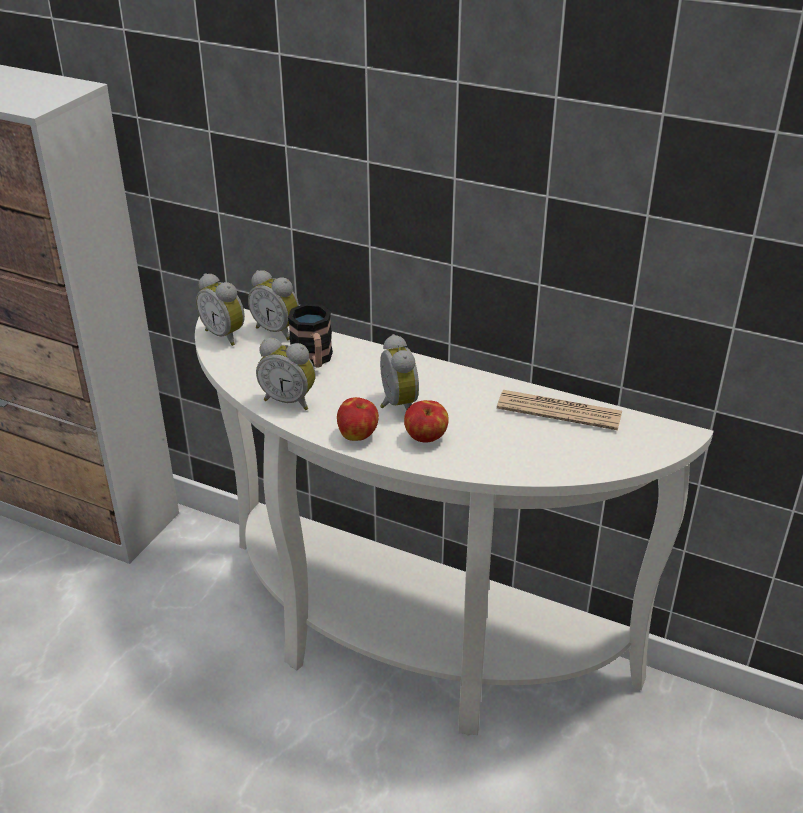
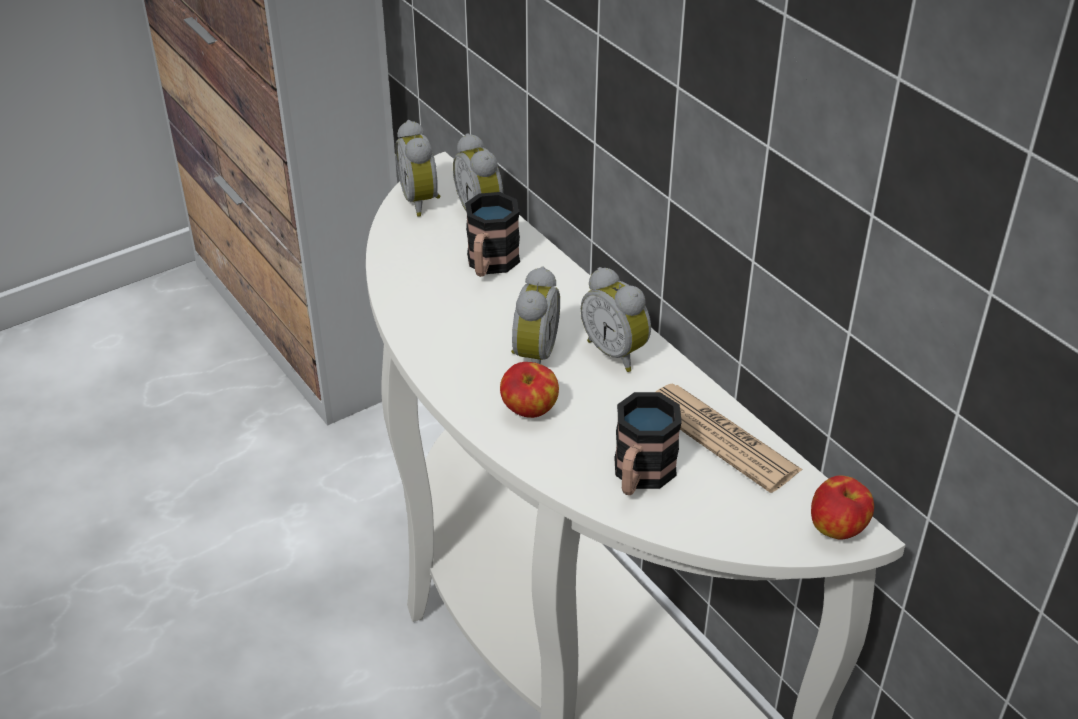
camera: 30 degrees right, 5 degrees up
(289, 400) = (421, 306): alarm clock -> alarm clock (617, 352)
(358, 435) = (457, 377): apple -> apple (837, 528)
(532, 450) = (640, 476): none -> mug

